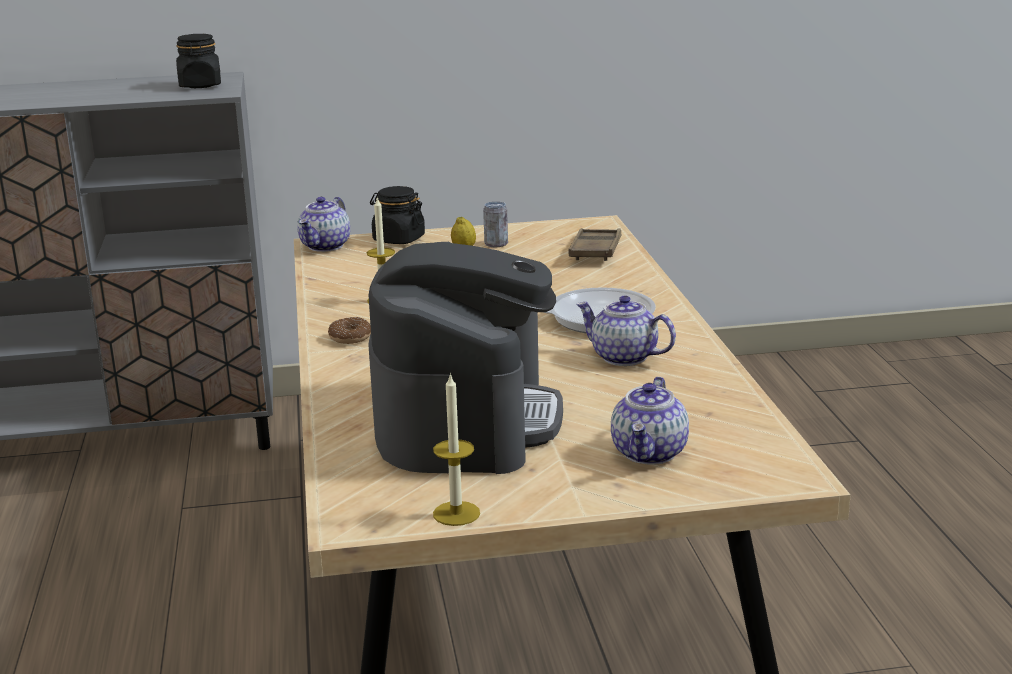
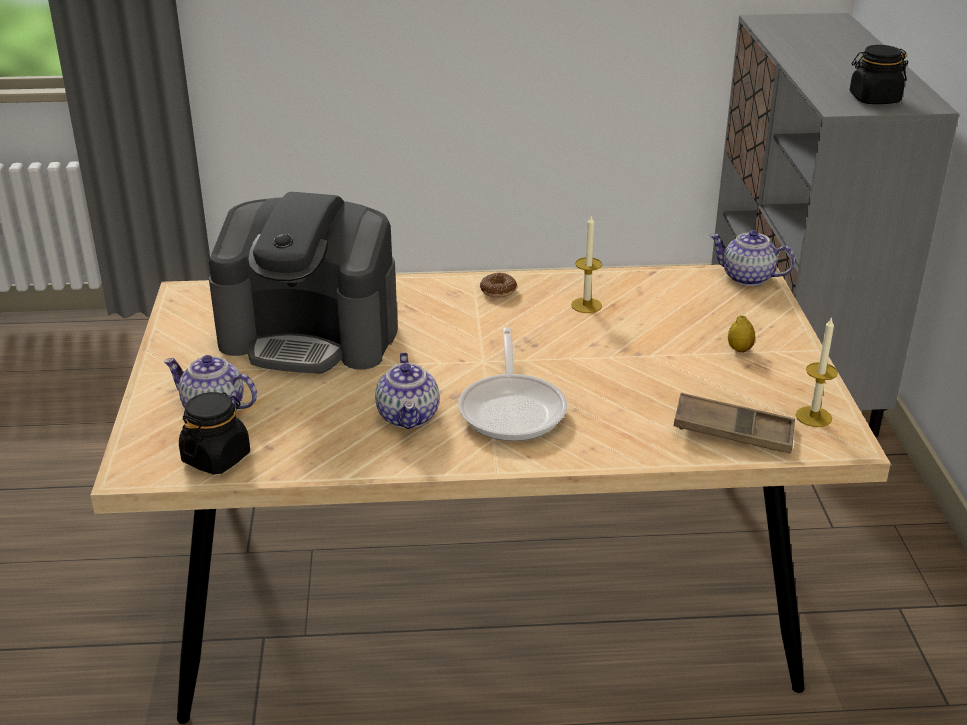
camera: 95 degrees right, 10 degrees up
(398, 239) = (771, 314): black jar -> black jar (216, 457)
(456, 513) = (173, 327): candle -> candle (813, 416)
(496, 244) = (757, 369): can -> none
(623, 357) = (409, 417): teapot -> teapot turned 135 degrees clockwise

